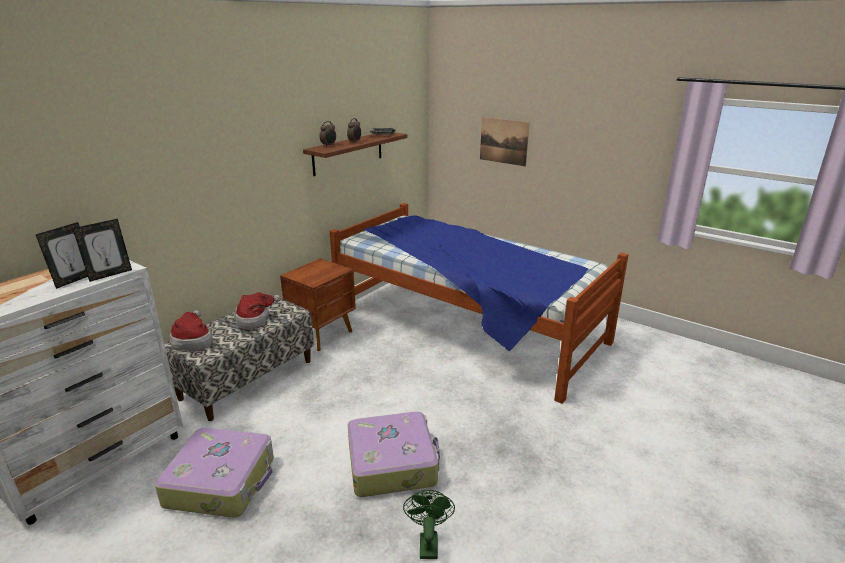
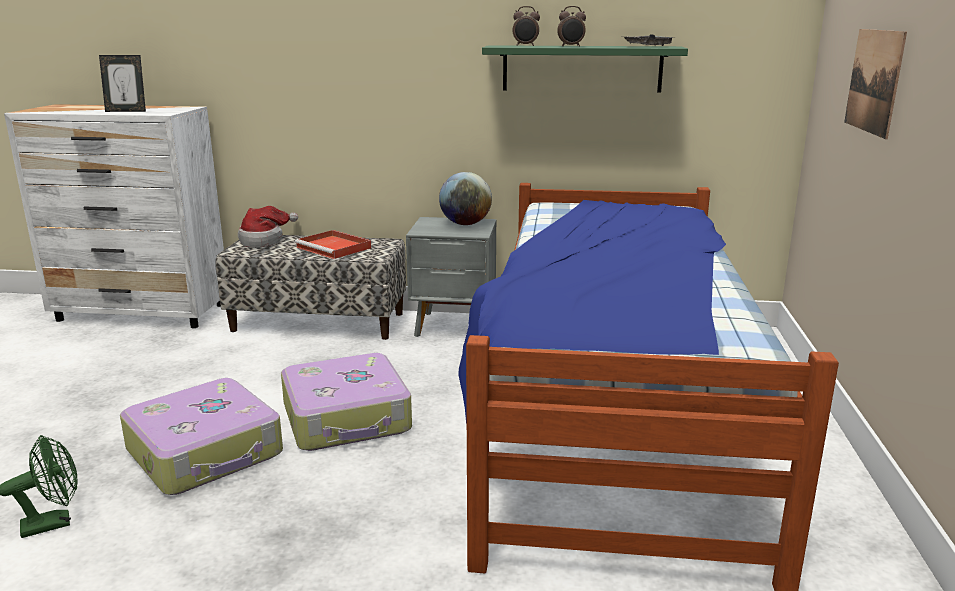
camera: 60 degrees right, 5 degrees down
(110, 274) = (144, 113): picture frame -> none
(222, 481) = (134, 369): suitcase -> suitcase (347, 418)
(255, 319) = (335, 248): hat -> red tray
(318, 267) = (465, 224): none -> globe
(323, 334) = (455, 326): brown nightstand -> grey nightstand
(348, 153) = (582, 68): brown shelf -> green shelf

